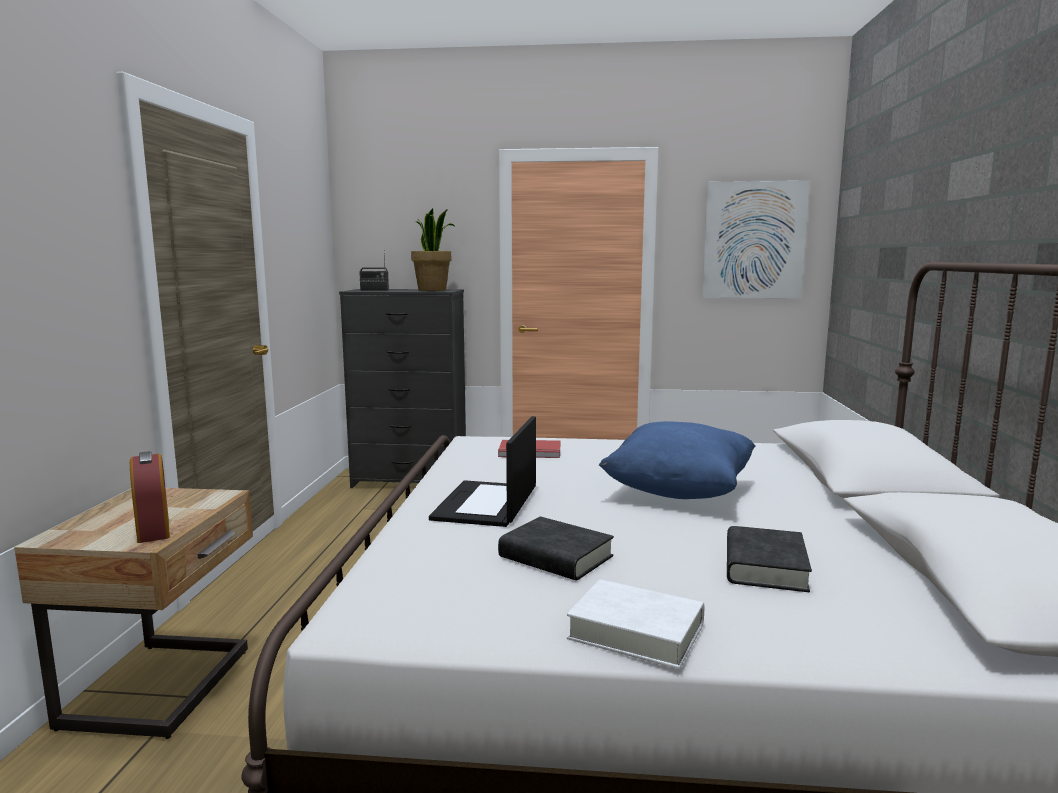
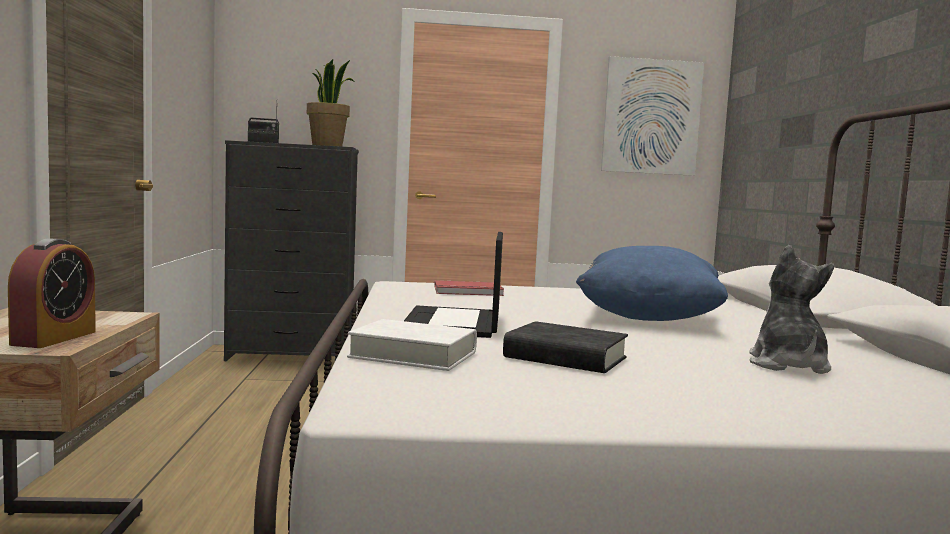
camera: 10 degrees left, 5 degrees down
(153, 529) = (54, 338): alarm clock -> alarm clock turned 45 degrees clockwise
(636, 632) = (706, 408): white book -> white book (413, 355)
(765, 567) = (787, 365): black book -> plush toy

